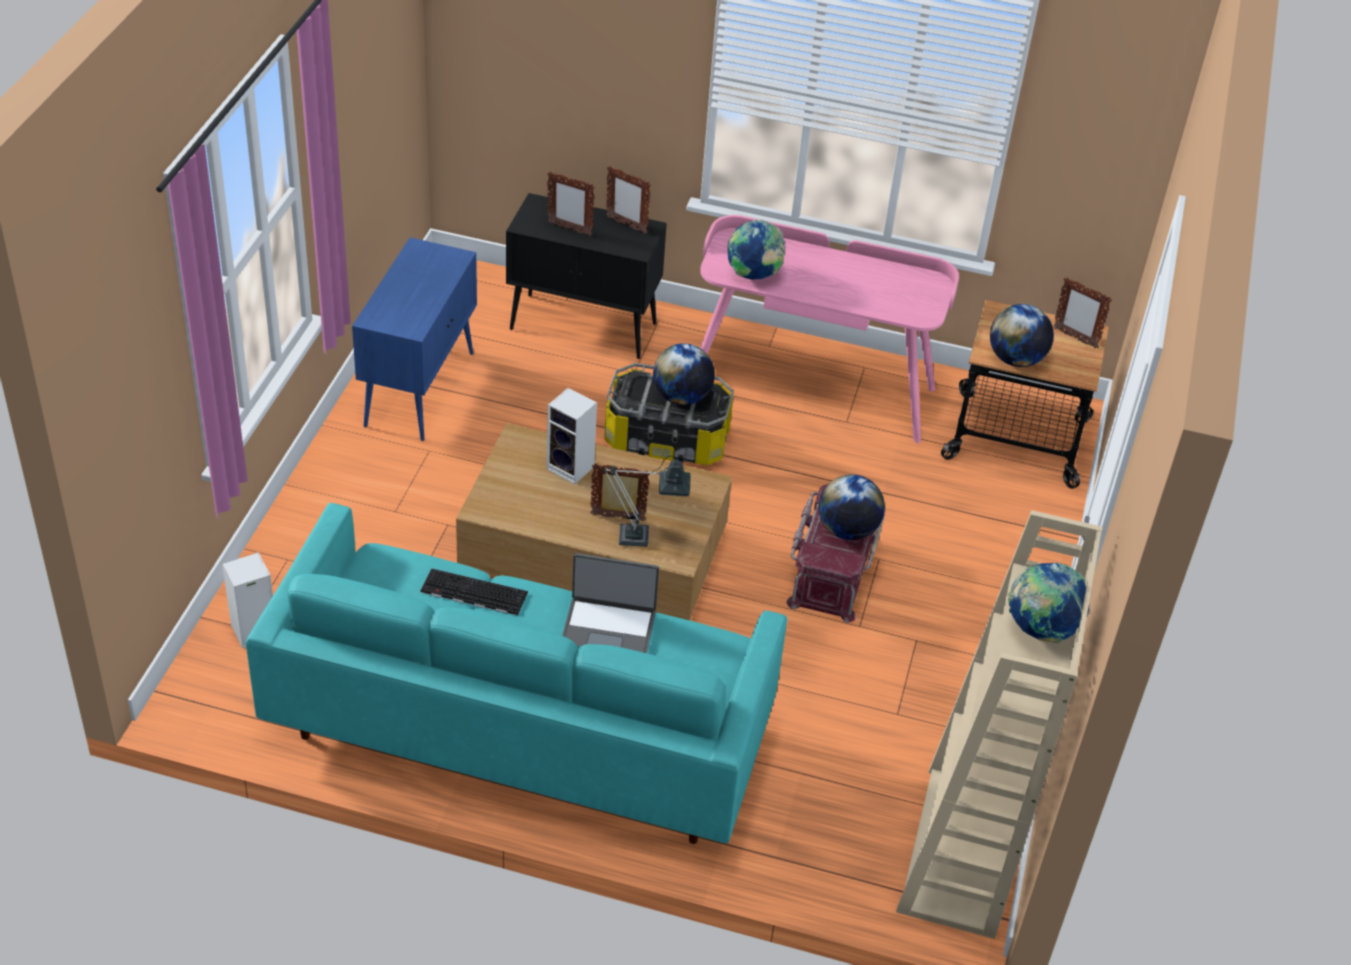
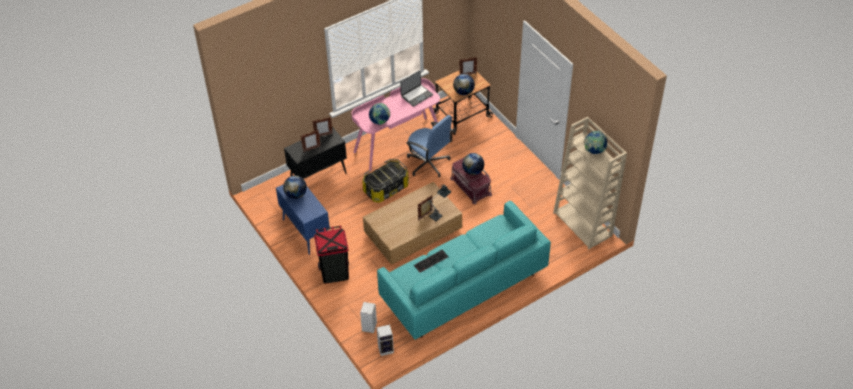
camera: 45 degrees left, 5 degrees up
(352, 491) = (334, 273): none -> black trash can
(572, 468) = (396, 213): speaker -> speaker (386, 349)
(608, 628) = (471, 240): laptop -> laptop (416, 95)
(682, 397) = (389, 172): globe -> globe (296, 194)
(813, 465) = (428, 164): none -> blue office chair

